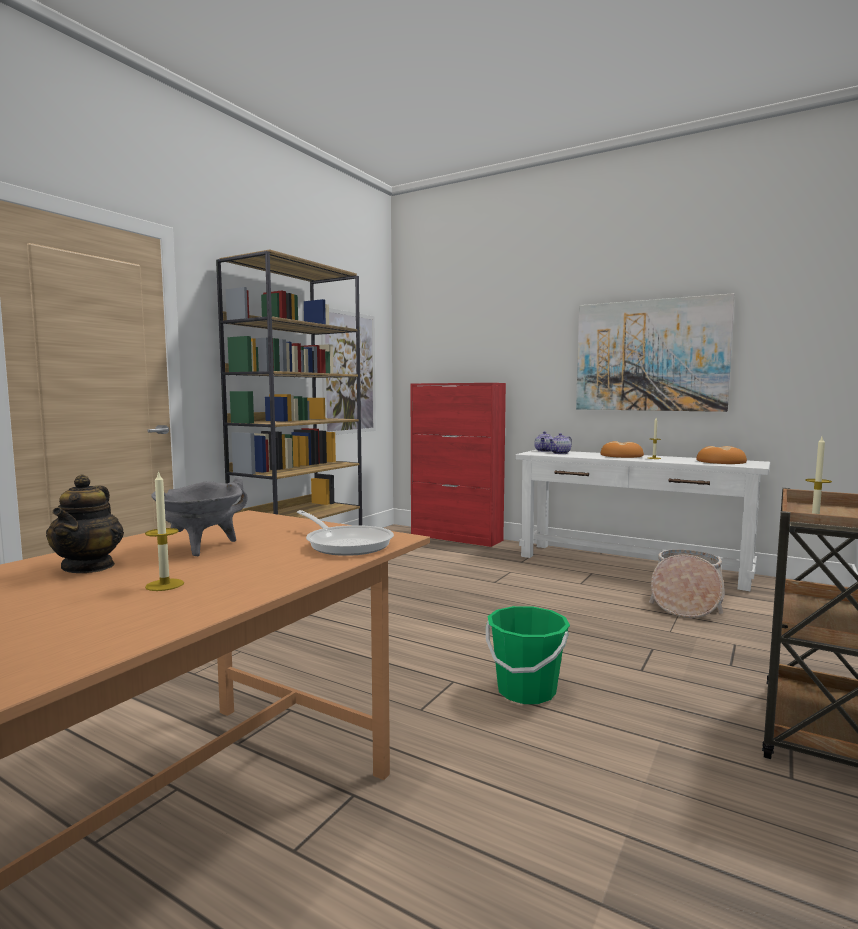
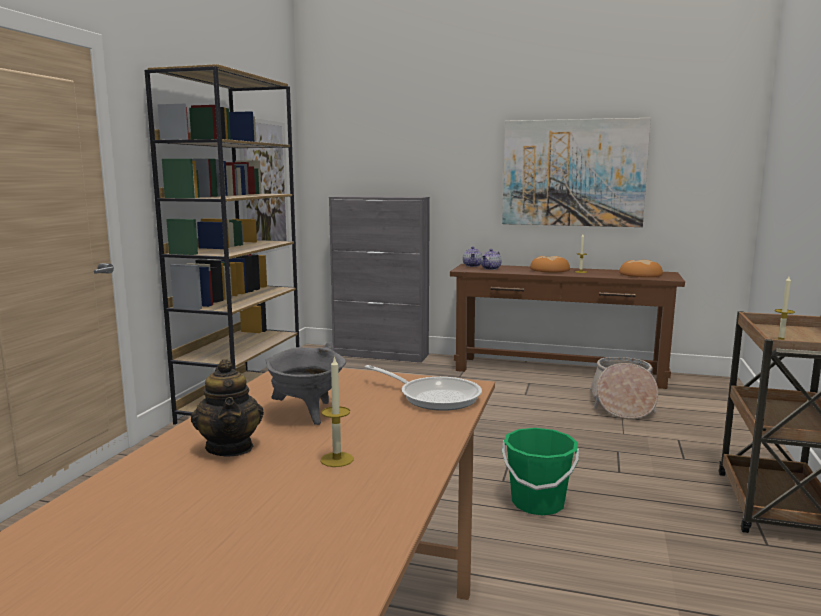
camera: 15 degrees left, 5 degrees up
(456, 537) = (381, 355): red cabinet -> grey cabinet
(631, 565) = (558, 372): white console table -> brown console table

